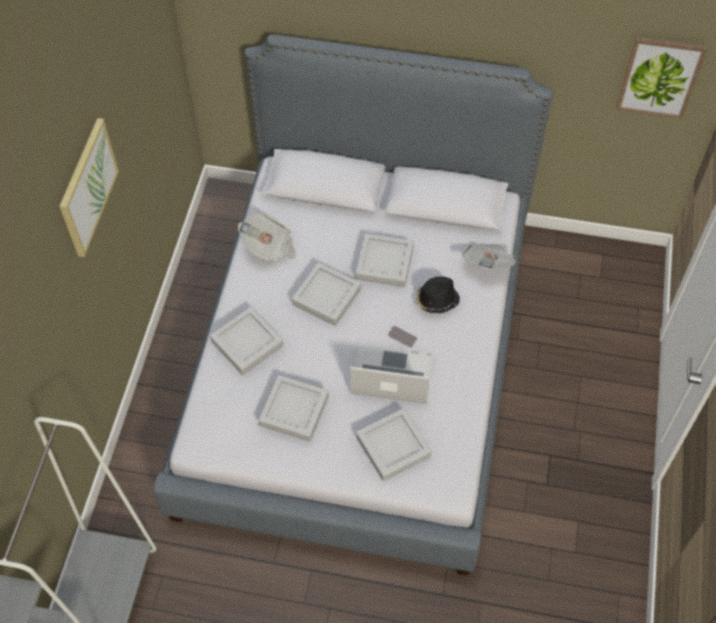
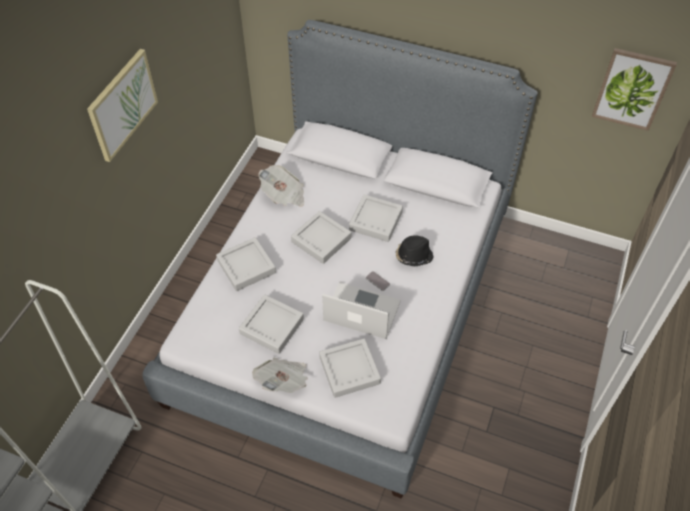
camera: 10 degrees right, 5 degrees down
(488, 263) = (464, 233): newspaper -> newspaper (283, 381)

